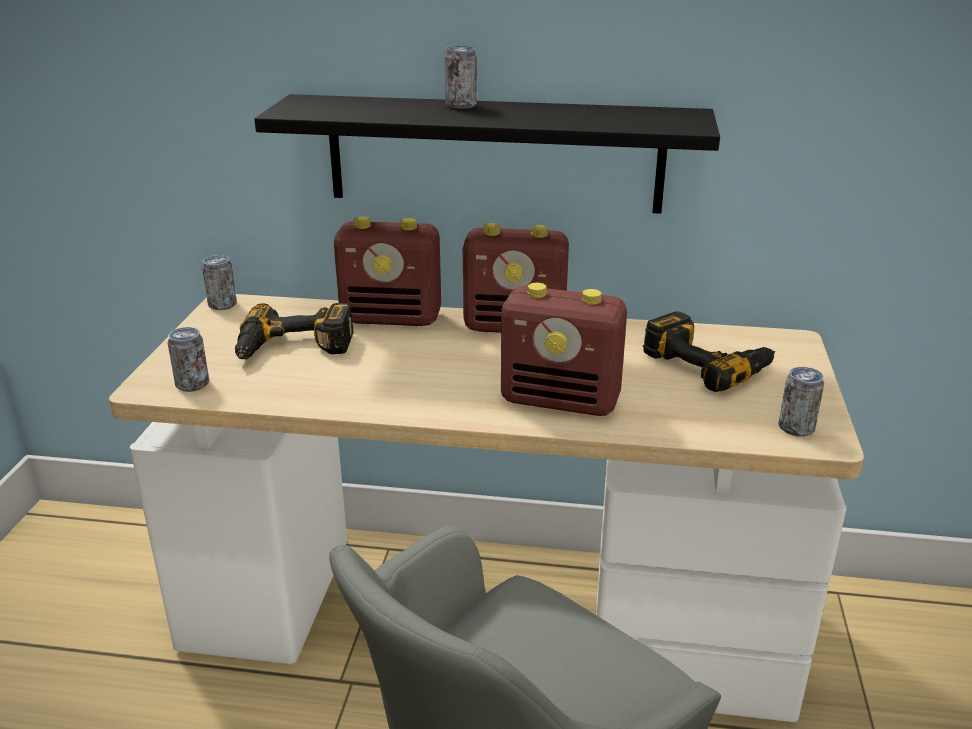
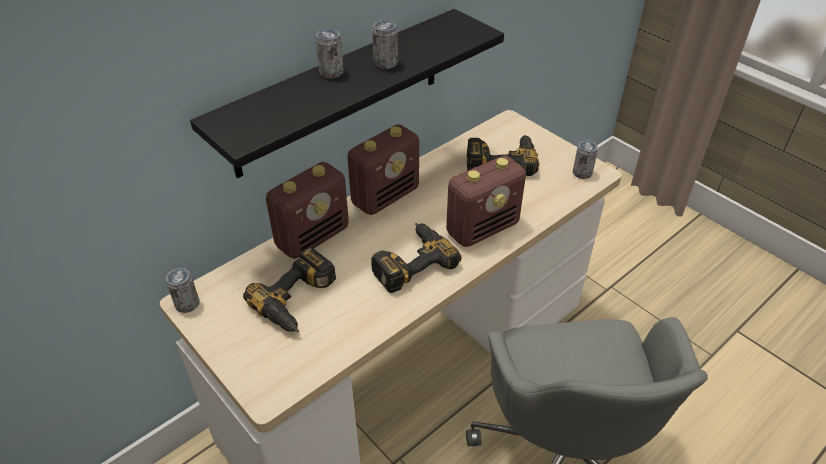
camera: 50 degrees left, 15 degrees up
(192, 384) = (290, 370): can -> can (385, 63)
(435, 380) = (410, 261): none -> power drill

